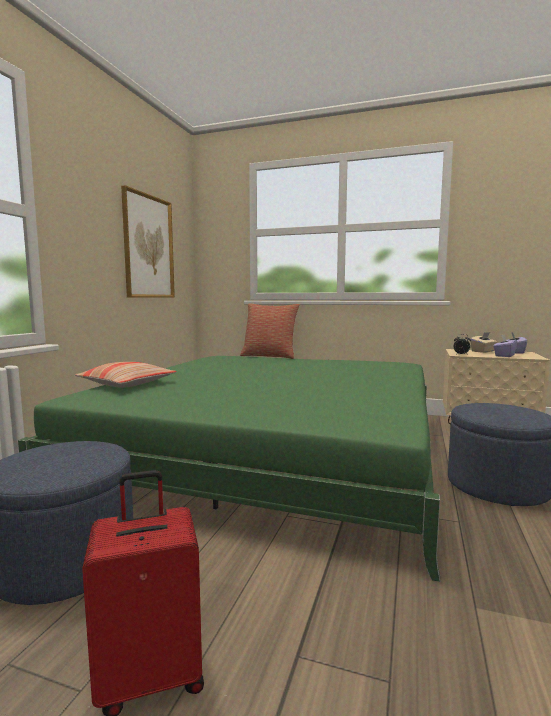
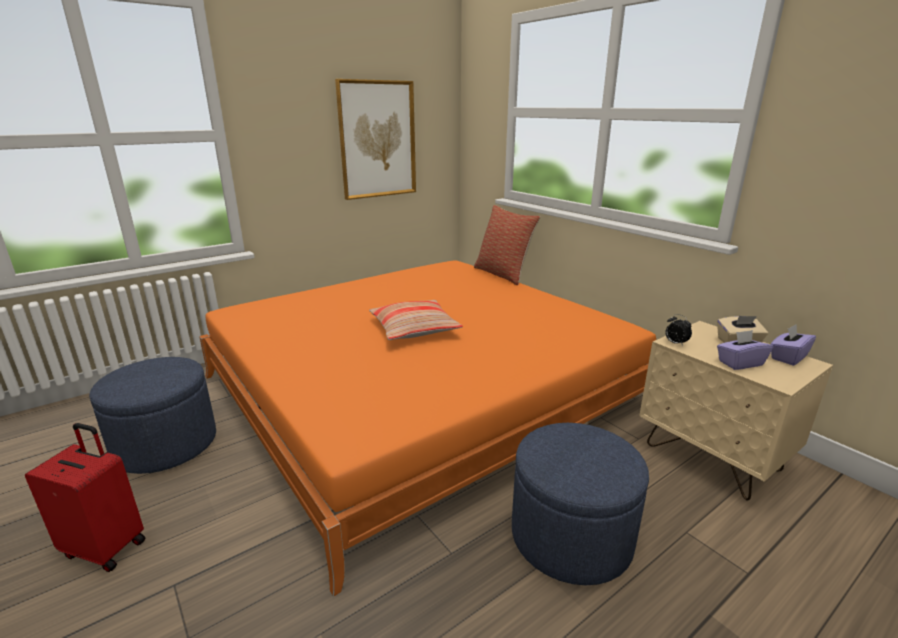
camera: 35 degrees right, 15 degrees up
(127, 384) = (296, 299): pillow -> pillow (414, 329)
(271, 450) = (420, 391): green bed -> orange bed

